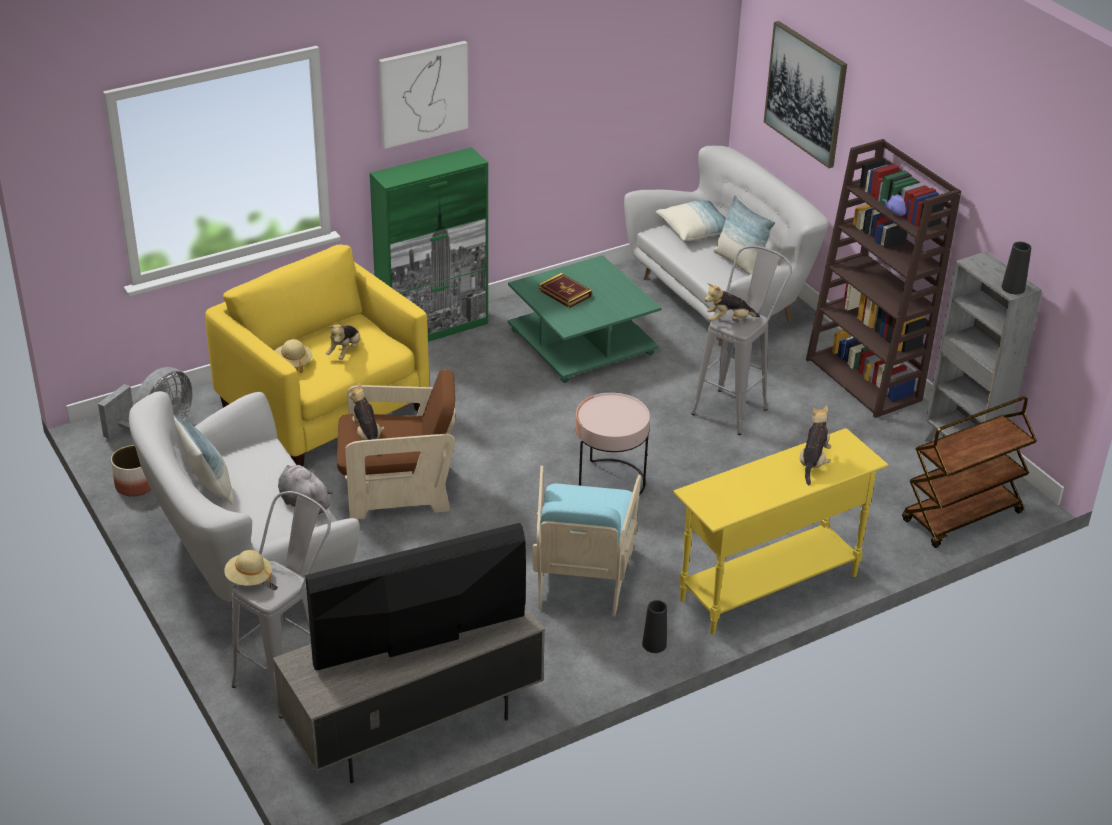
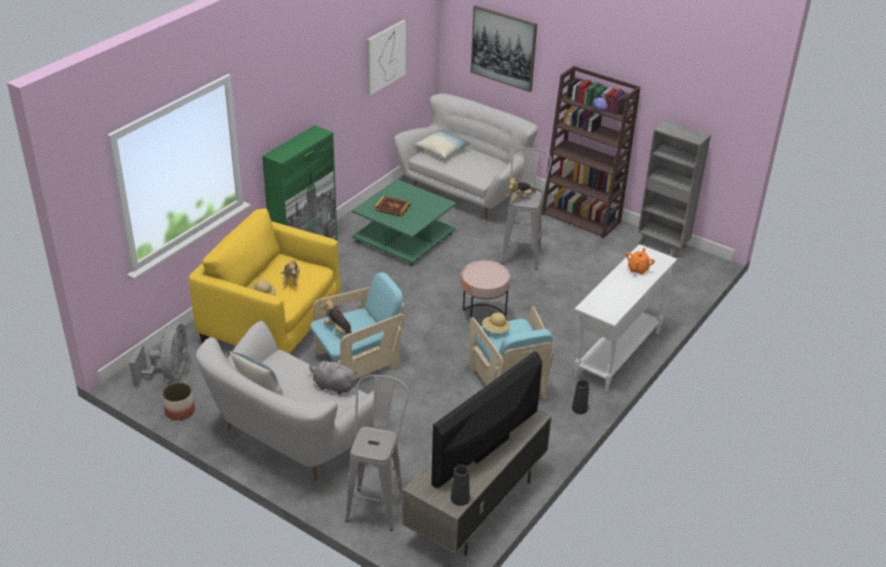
camera: 25 degrees left, 0 degrees up
(248, 578) = (356, 443): beige hat -> beige hat (495, 330)
(398, 490) = (358, 362): brown armchair -> turquoise armchair
(423, 93) = (287, 94): picture -> picture (385, 57)
(739, 263) = (483, 164): pillow -> none
(768, 587) = (617, 354): yellow console table -> white console table
(813, 462) = (638, 269): plush toy -> orange teapot
(961, 517) = (689, 283): brown cart -> none
(1013, 288) = (696, 137): black vase -> black vase (460, 498)

